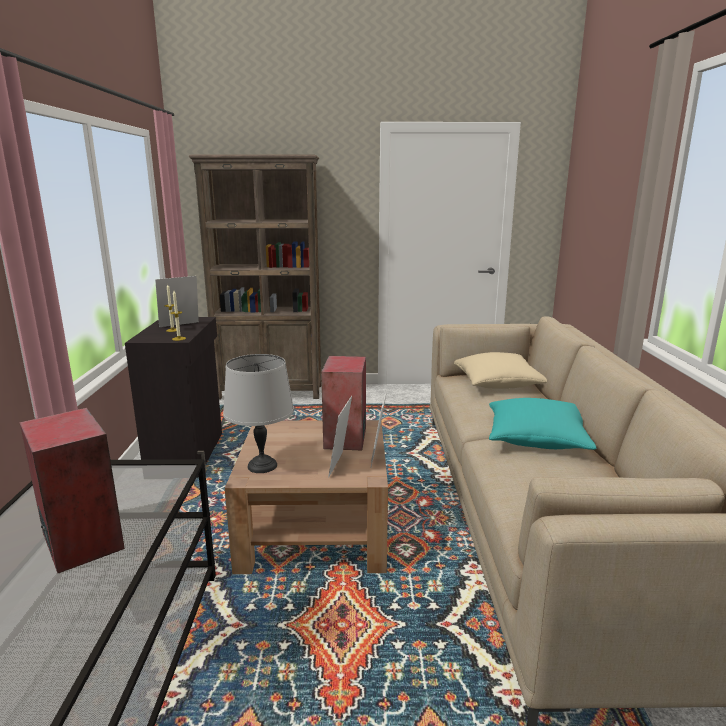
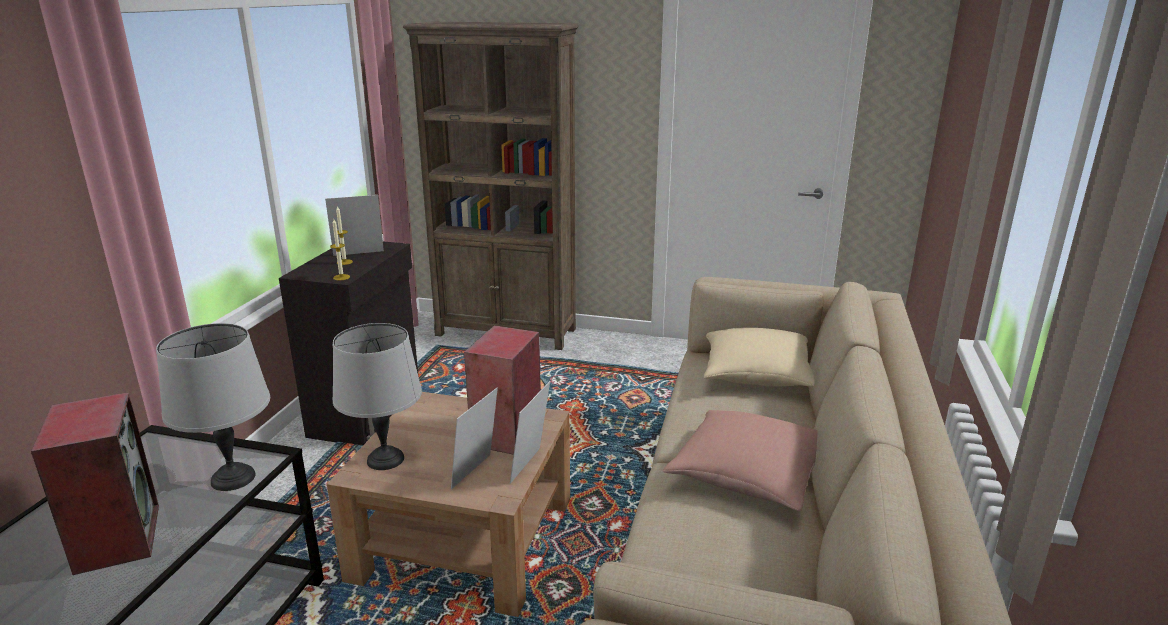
camera: 15 degrees right, 5 degrees up
(160, 485) = (234, 478): none -> grey table lamp
(536, 439) = (748, 474): turquoise pillow -> pink pillow

